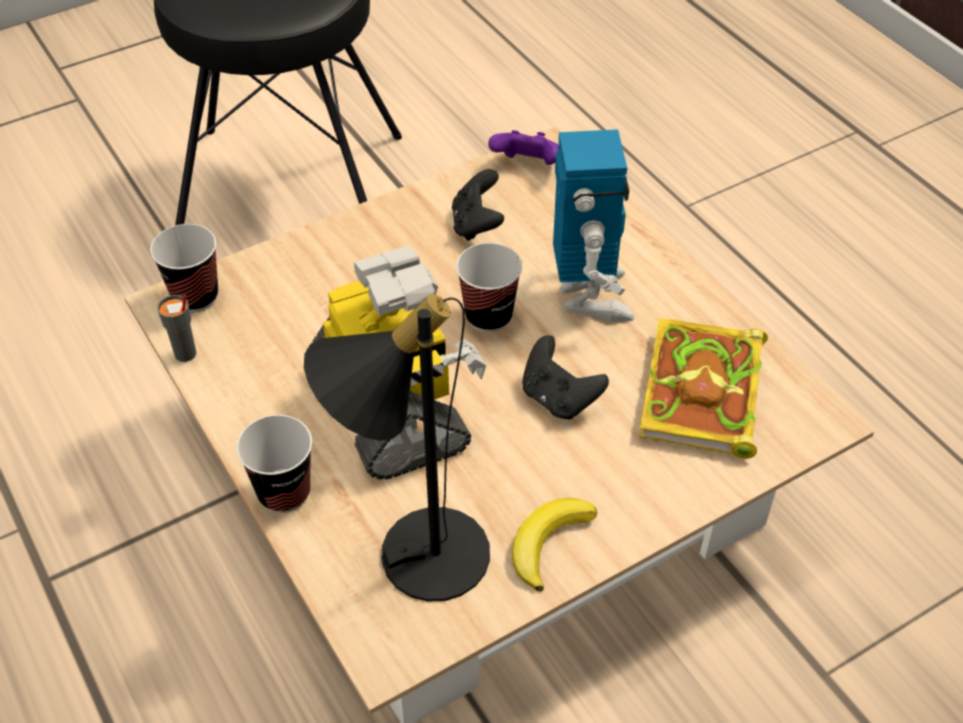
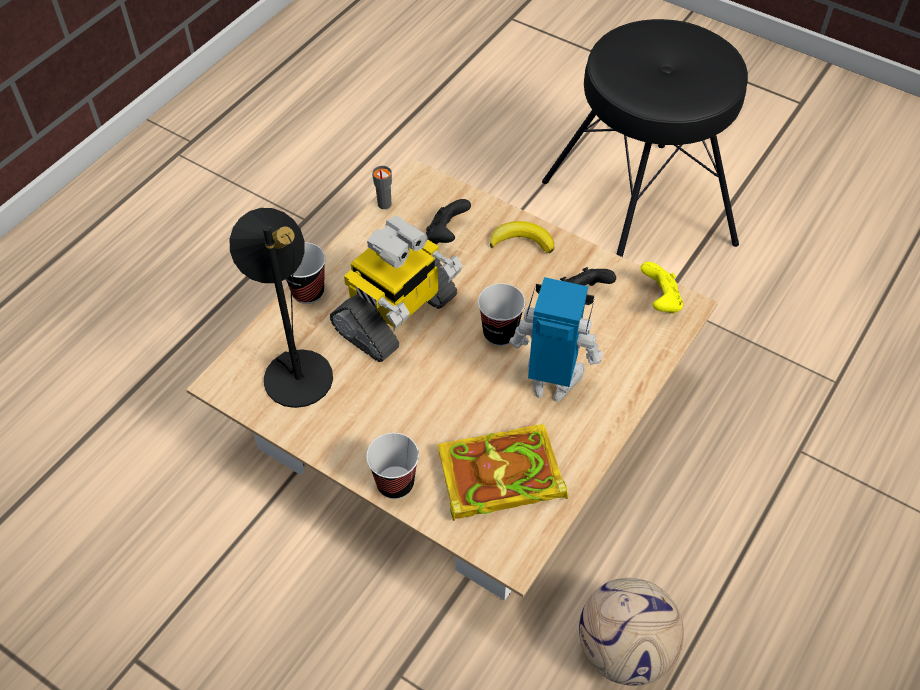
camera: 65 degrees right, 5 degrees up
(195, 296) = (430, 188): cup -> cup (395, 483)
(527, 166) = (660, 301): purple game controller -> yellow game controller
(548, 543) = (331, 431): banana -> banana (522, 241)
(558, 398) = (449, 396): black game controller -> black game controller (446, 234)
(590, 297) = (552, 382): toy robot -> toy robot turned 135 degrees counterclockwise
(865, 441) = (624, 651): none -> football

